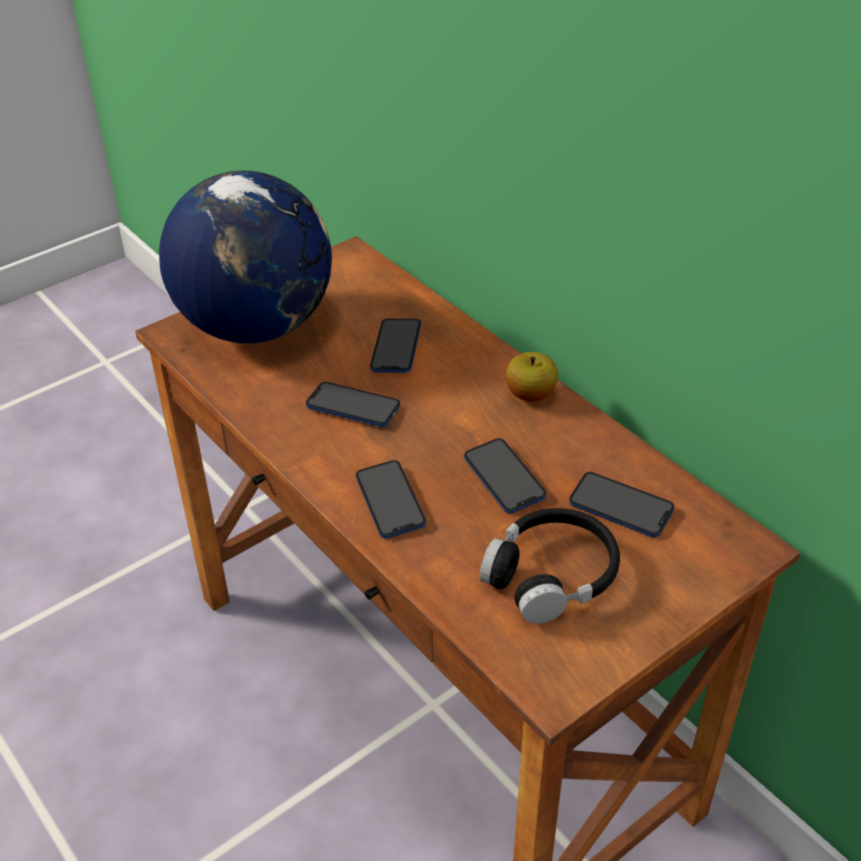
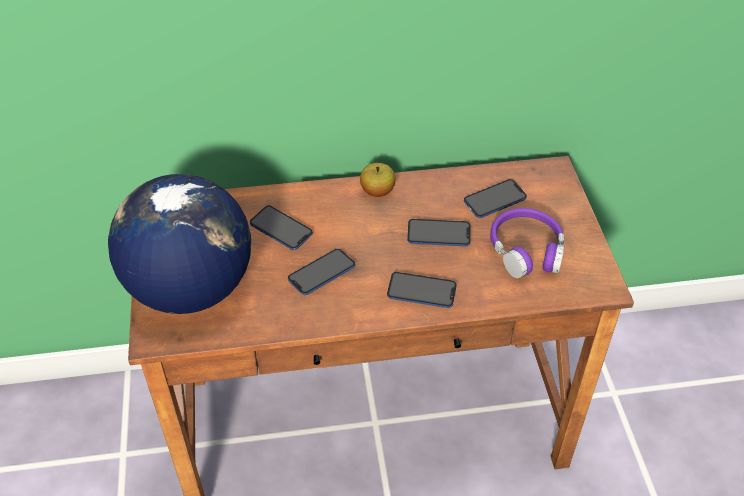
camera: 60 degrees left, 5 degrees up
(551, 575) = (526, 250): black headphones -> purple headphones

